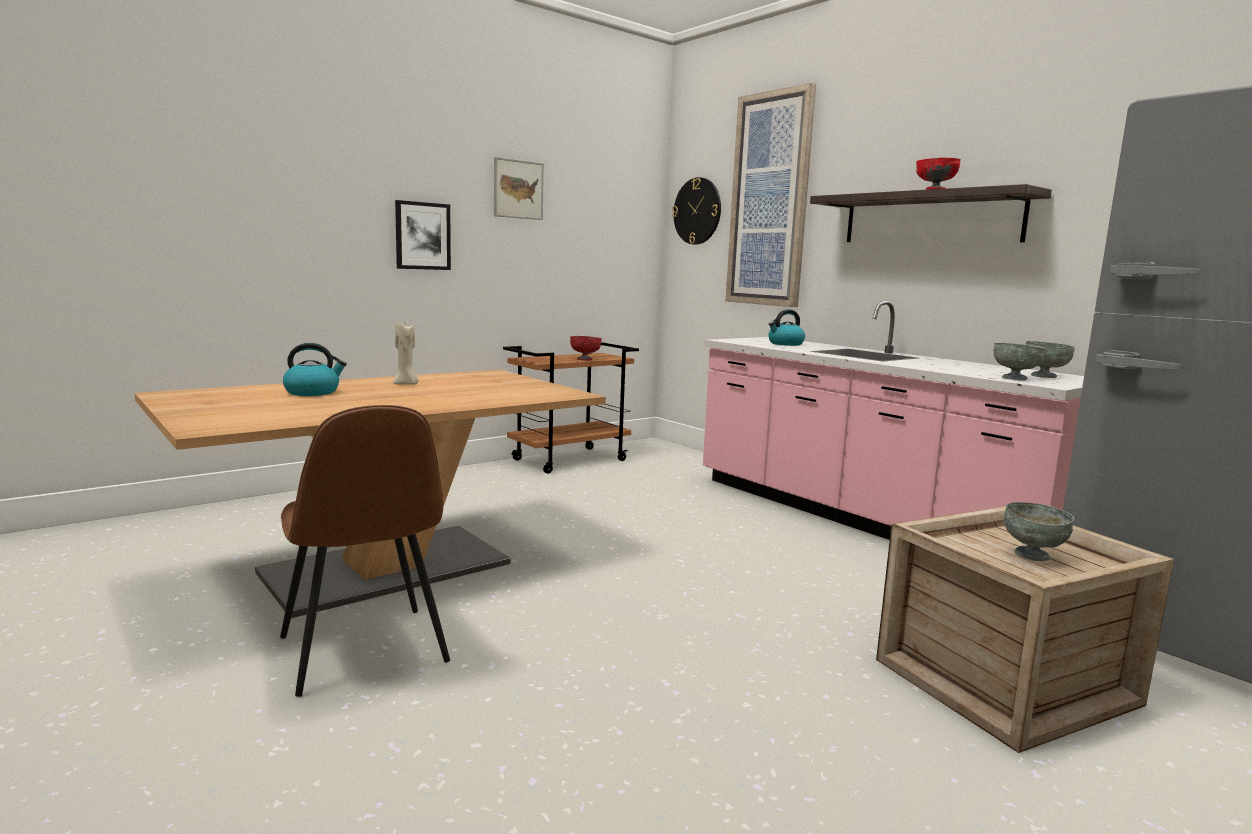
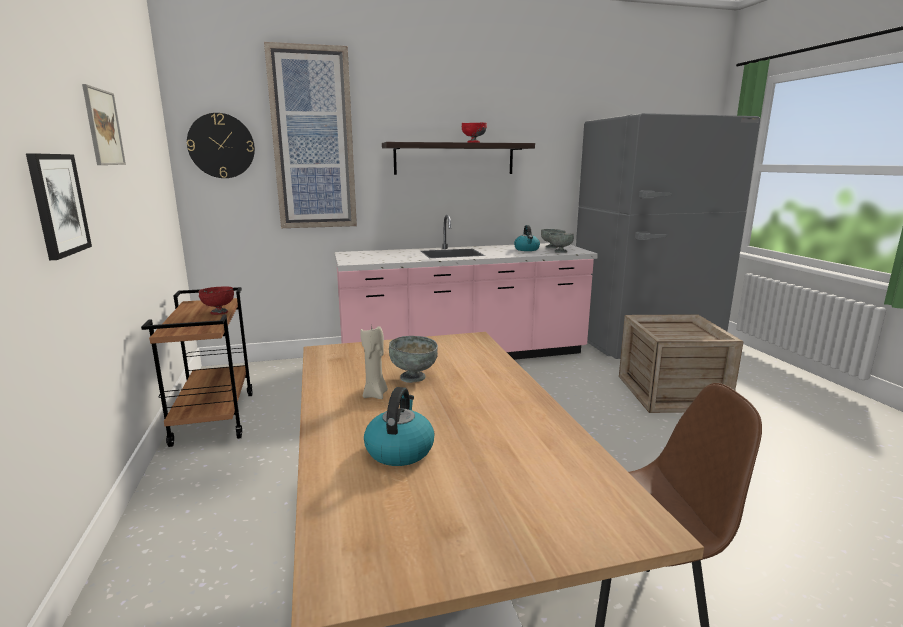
camera: 65 degrees left, 5 degrees up
(785, 344) = (385, 256): kettle -> kettle (527, 249)
(1033, 556) = (681, 332): grey bowl -> grey bowl (414, 377)

